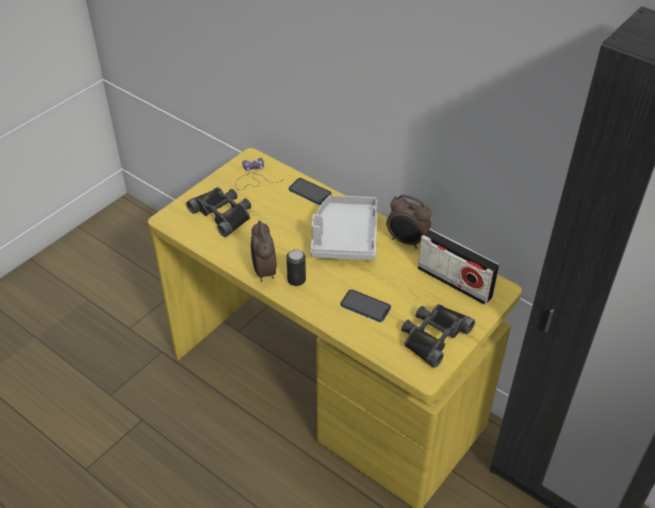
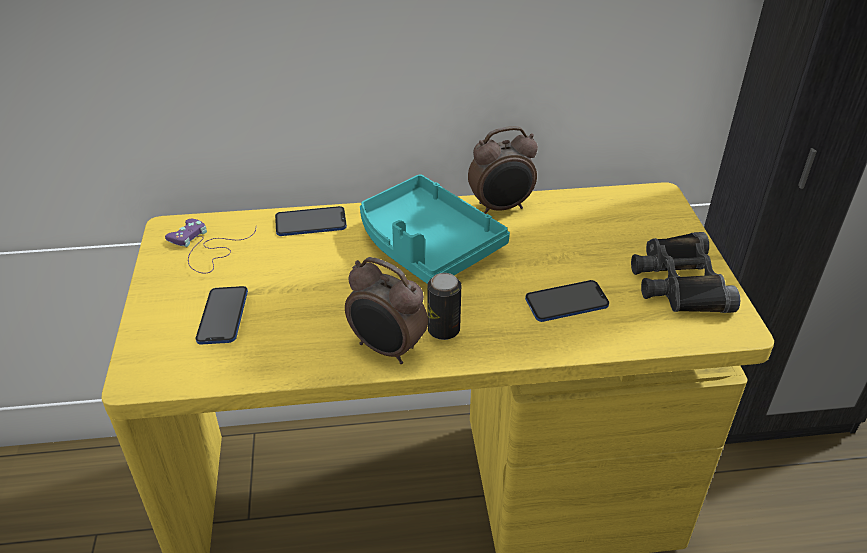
camera: 45 degrees left, 5 degrees down
(223, 214) = (223, 316): black binoculars -> phone
(344, 237) = (426, 245): grey tray -> turquoise tray
(454, 282) = (610, 216): radio -> none

